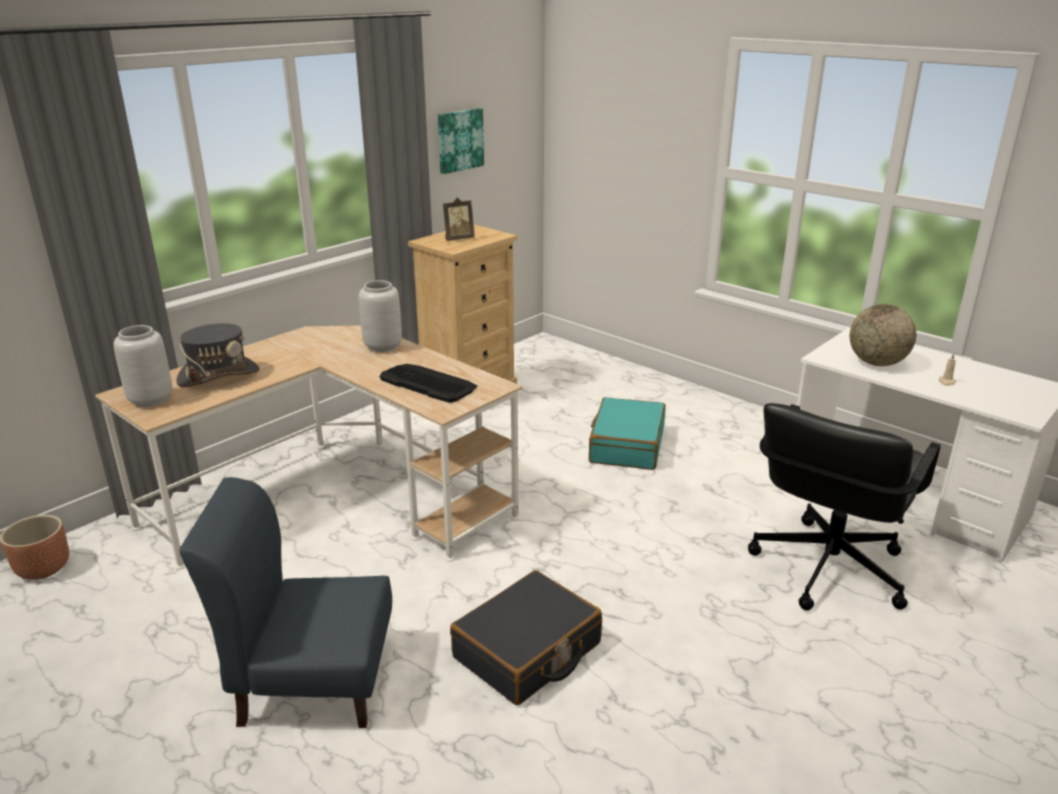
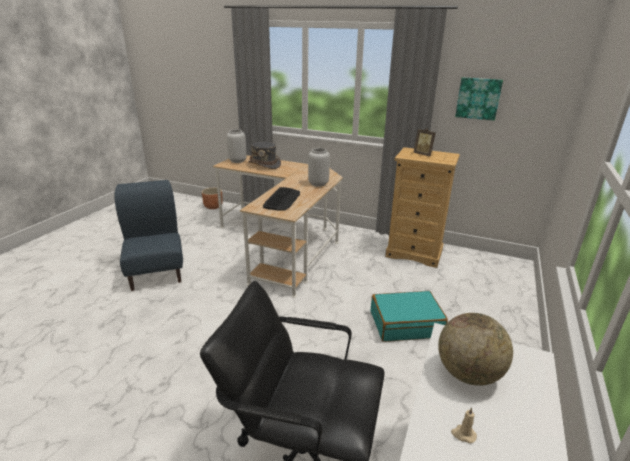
camera: 70 degrees right, 0 degrees up
(527, 651) = (181, 323): black suitcase -> none

